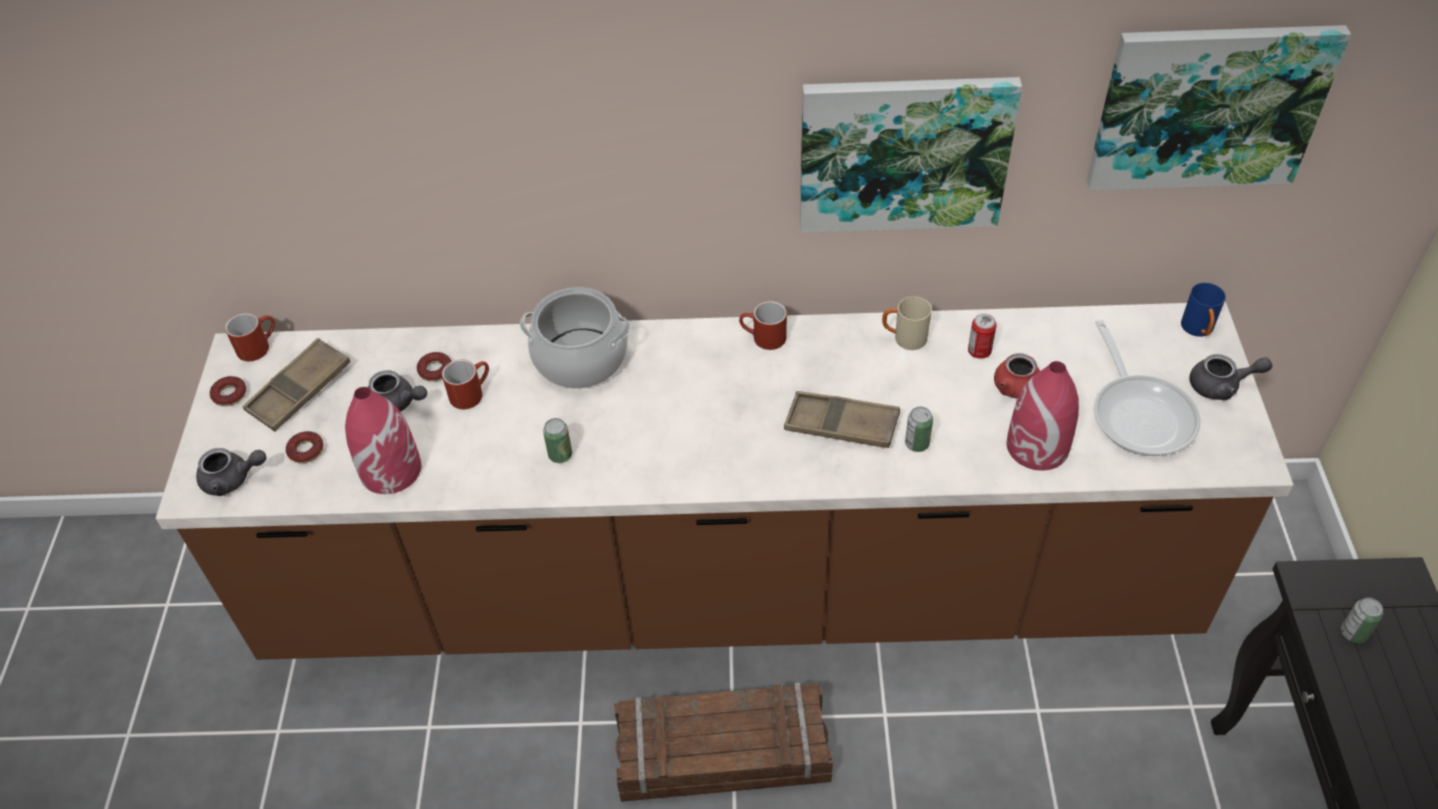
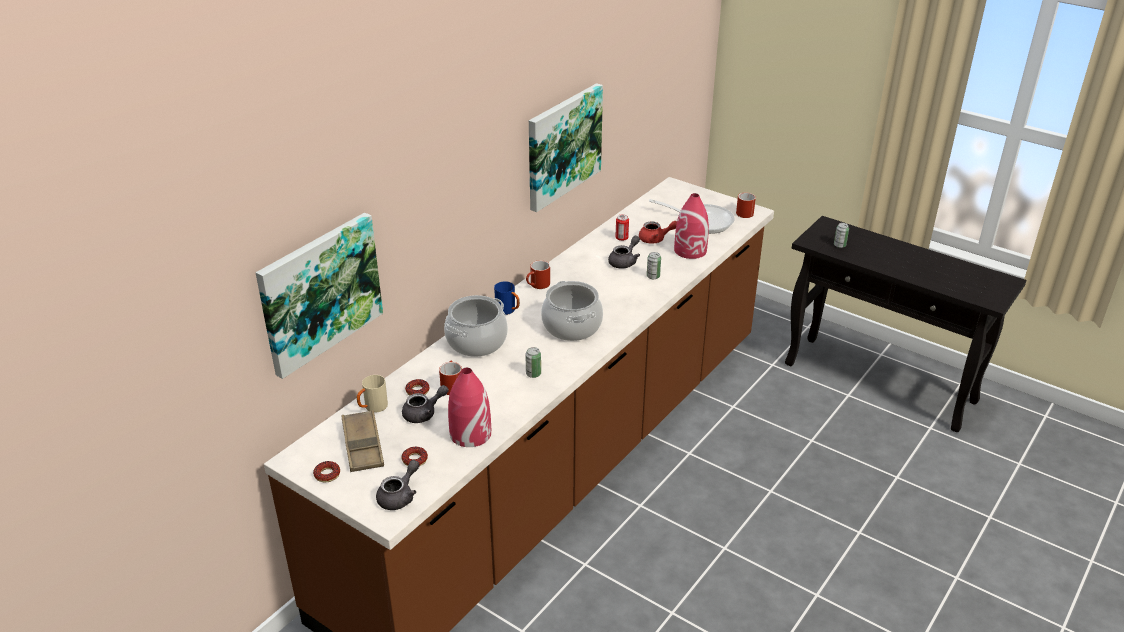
camera: 55 degrees left, 15 degrees down
(258, 345) = (301, 449): red mug -> red mug (743, 212)
(701, 429) = (571, 326): none -> cooking pot
(723, 754) = (657, 519): crate -> none
(841, 425) = (618, 289): brown tray -> none
(904, 338) = (589, 251): beige mug -> beige mug (372, 408)
(1198, 330) = (676, 189): blue mug -> blue mug (508, 311)
(1208, 106) = (649, 73): picture -> picture (319, 292)
(1221, 386) = (710, 199): grey teapot -> grey teapot (625, 261)

